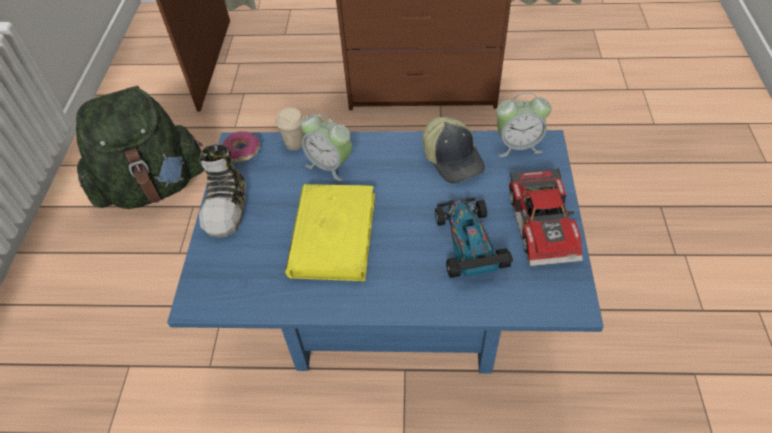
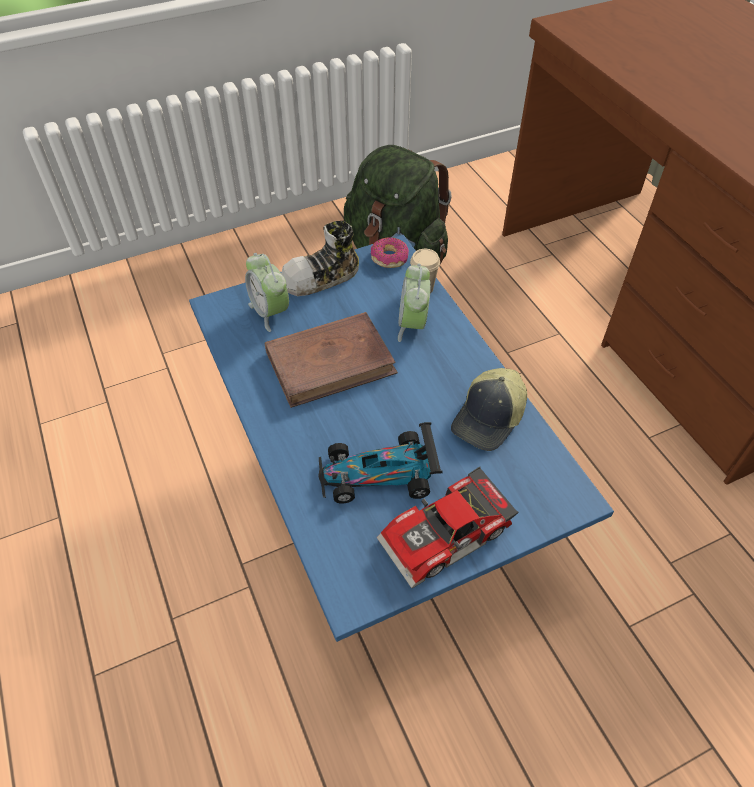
camera: 60 degrees right, 0 degrees up
(333, 234) = (331, 363): yellow book -> brown book
(468, 244) = (379, 474): toy car -> toy car turned 150 degrees counterclockwise
(518, 145) = (552, 472): alarm clock -> alarm clock (270, 312)

